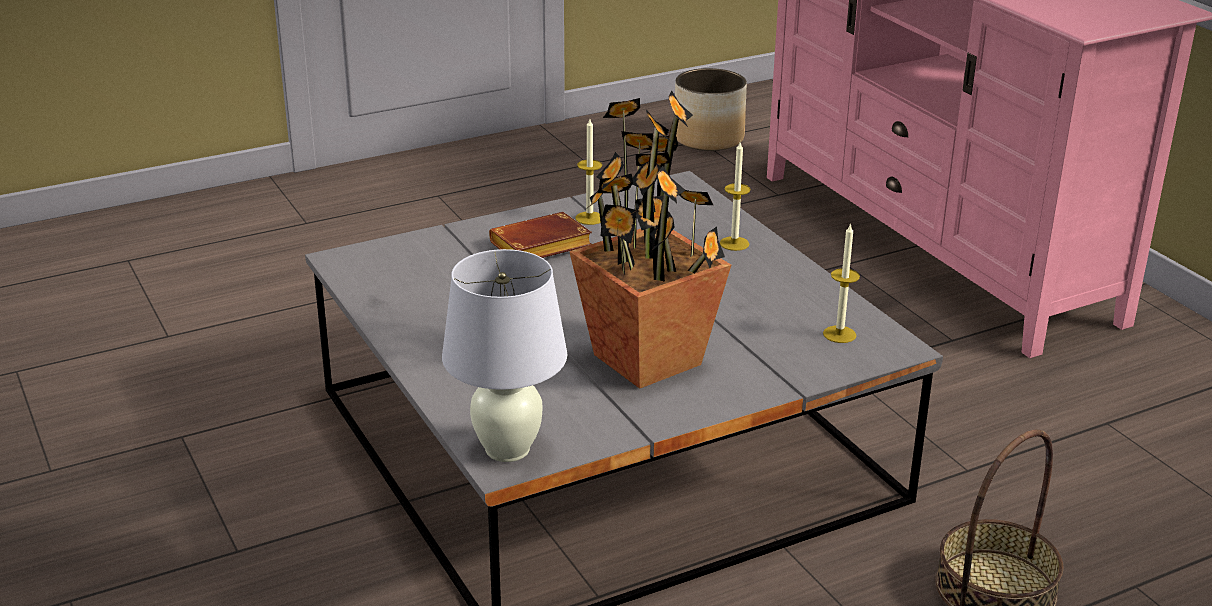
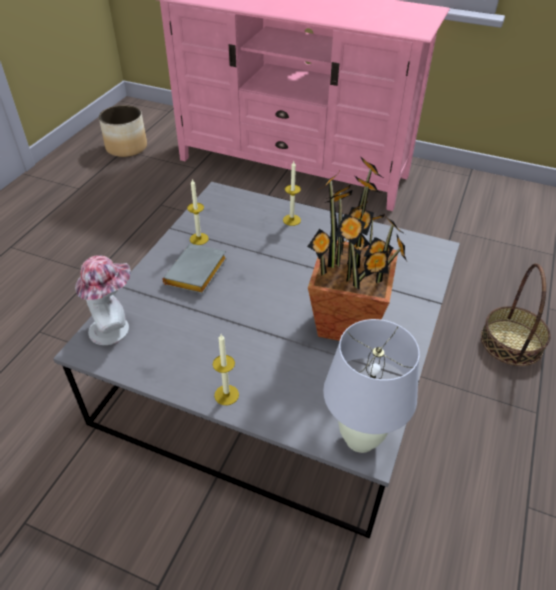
camera: 40 degrees left, 15 degrees up
(391, 255) = (114, 327): none -> hat
(539, 248) = (197, 274): brown book -> grey book
(839, 334) = (406, 254): candle -> candle (226, 395)

